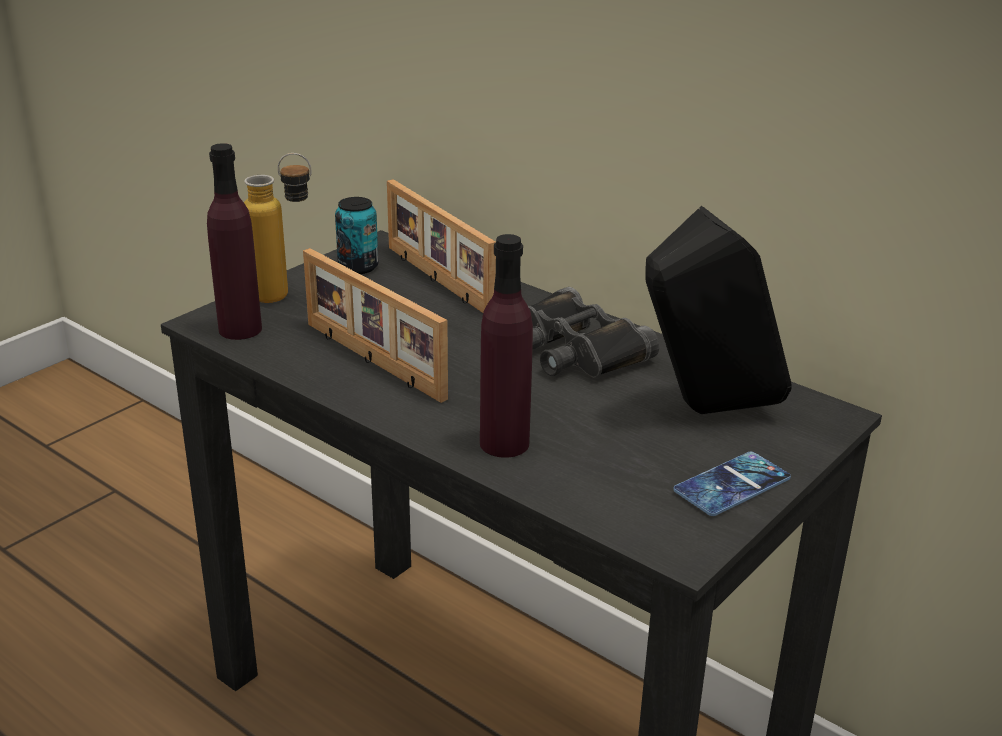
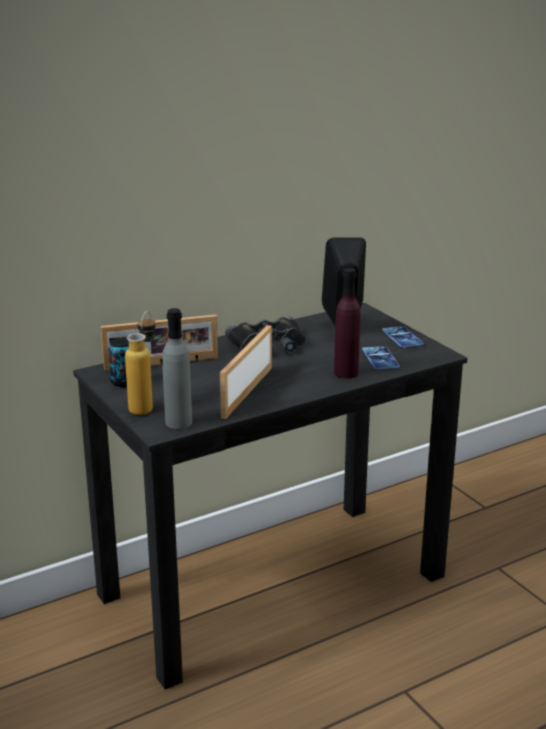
camera: 70 degrees left, 5 degrees down
(240, 329) = (178, 422): purple bottle -> grey bottle
(371, 361) = (245, 391): picture frame -> picture frame turned 135 degrees clockwise
(601, 472) = (380, 358): none -> phone

